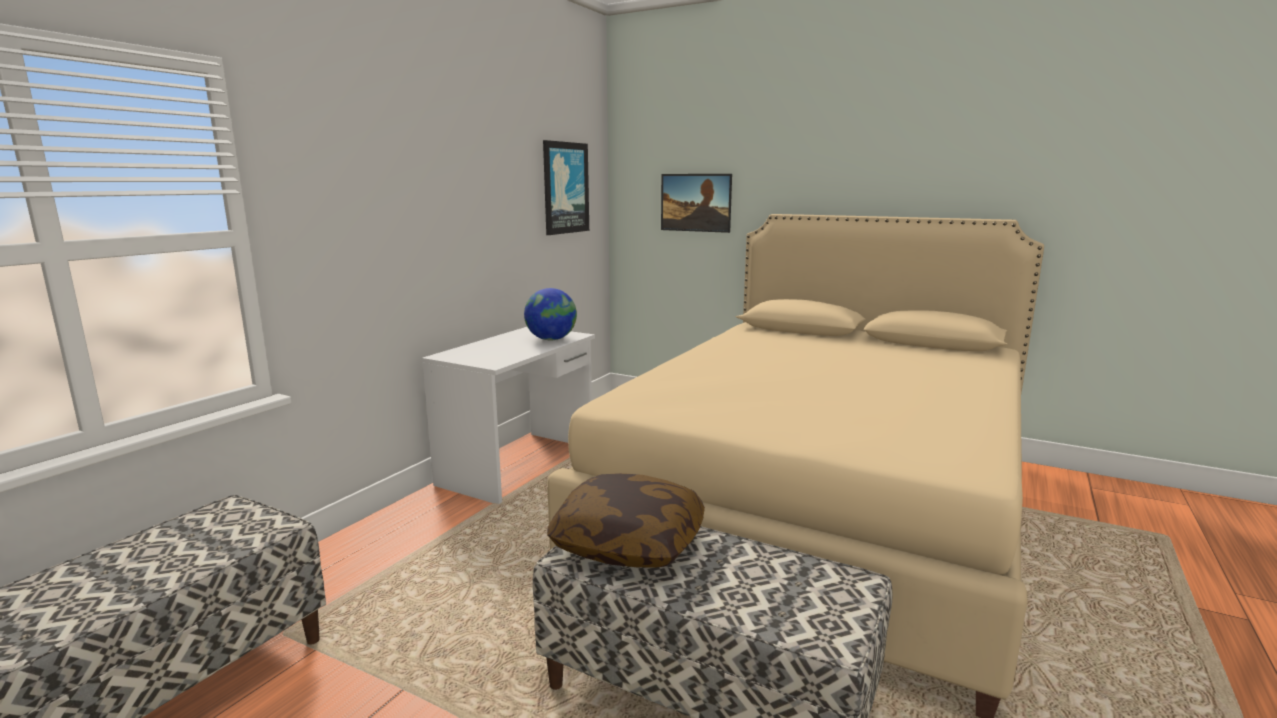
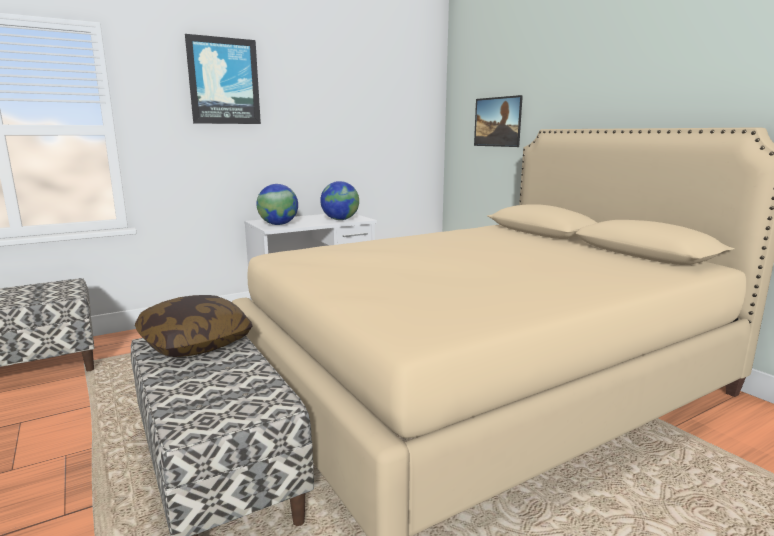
camera: 30 degrees right, 0 degrees up
(488, 357) = (278, 224): none -> globe
(565, 188) = (394, 110): picture -> picture (224, 81)

